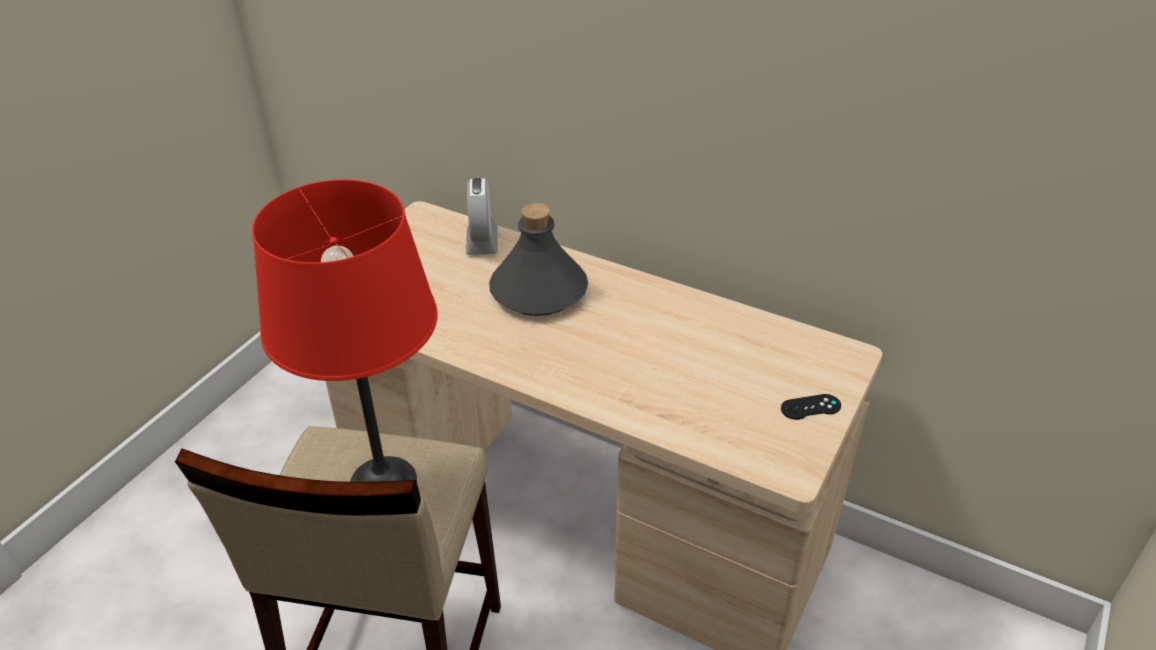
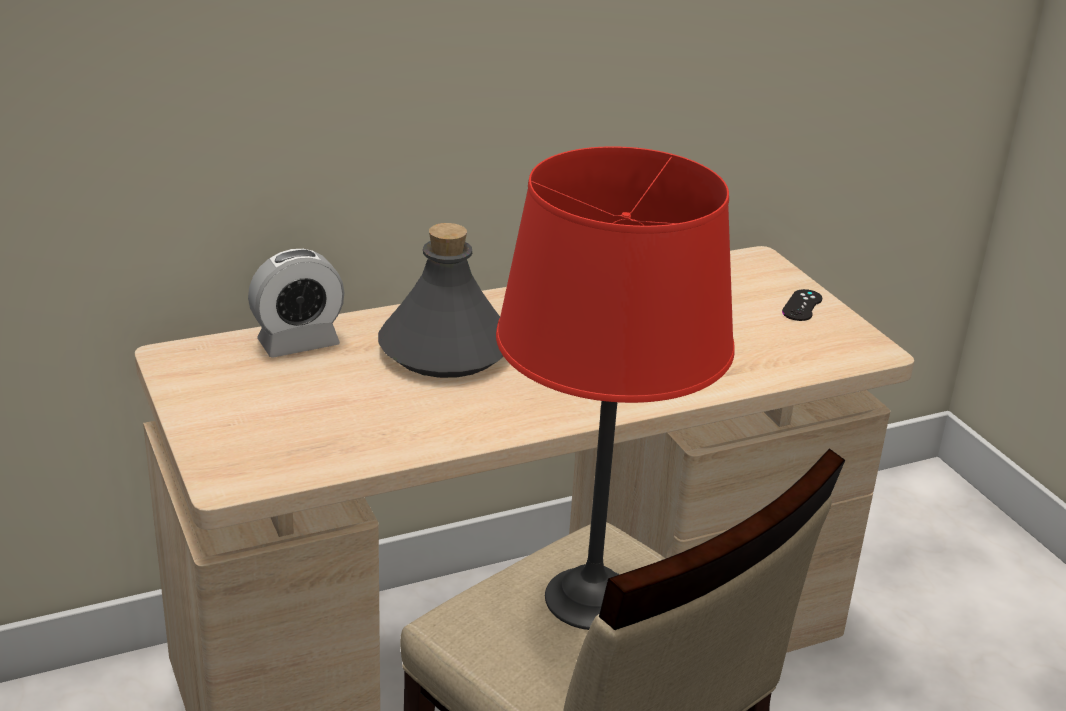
camera: 55 degrees left, 10 degrees down
(482, 242) = (298, 343): alarm clock -> alarm clock turned 60 degrees counterclockwise

